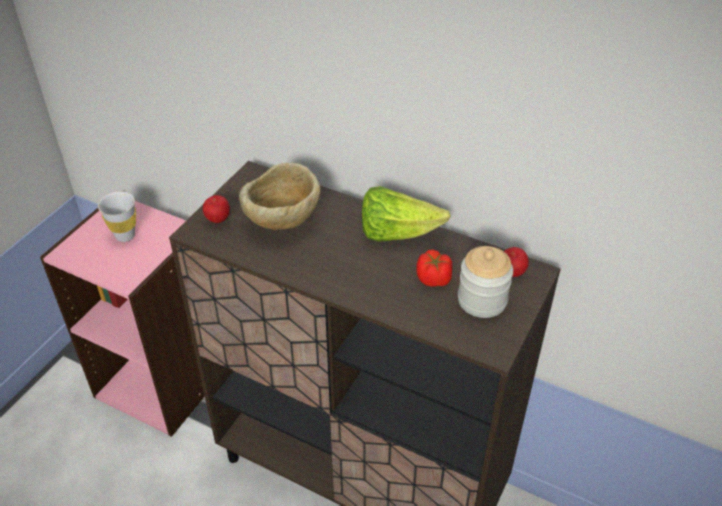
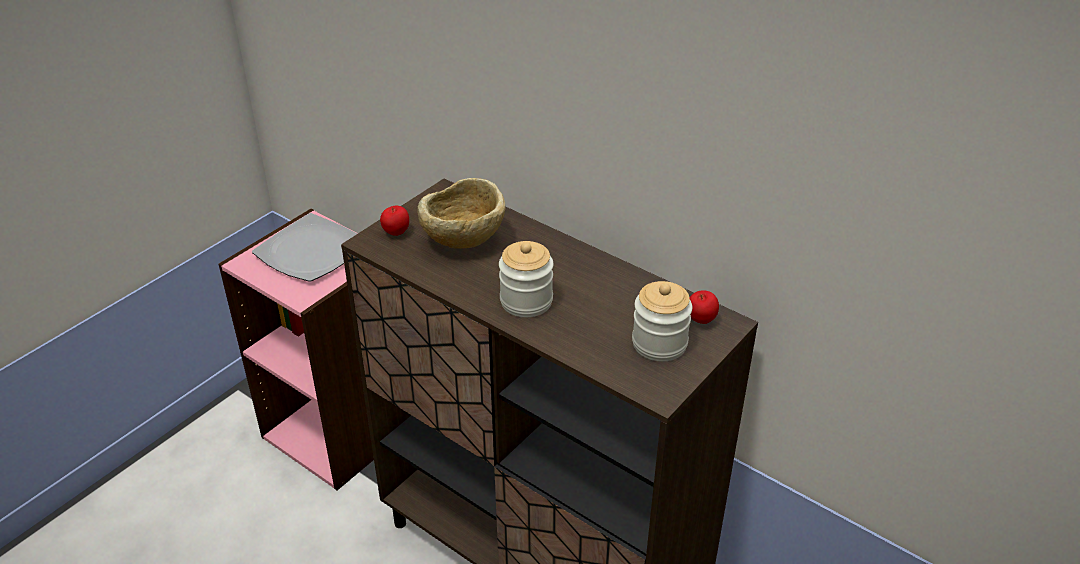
camera: 10 degrees right, 5 degrees down
(125, 235) = (311, 252): white cup -> plate
(354, 274) = (526, 301): none -> jar
(396, 233) = (584, 266): lettuce -> none
(434, 279) = (612, 316): tomato -> none

